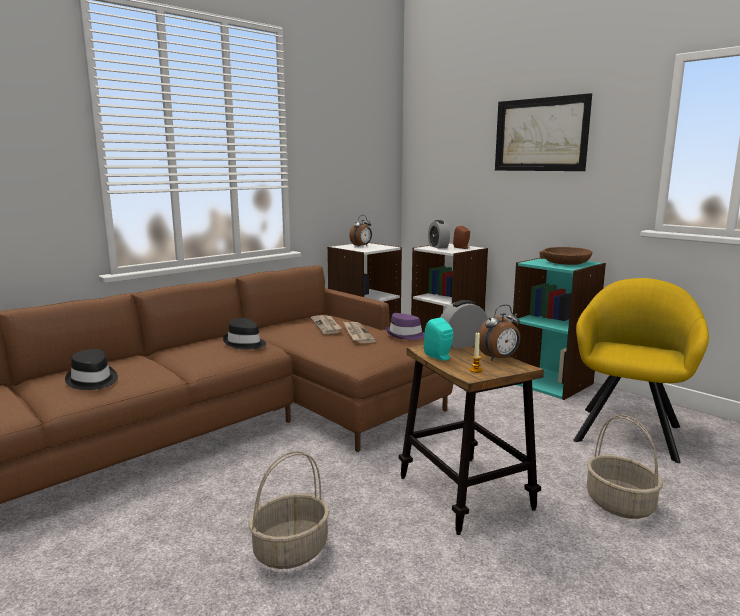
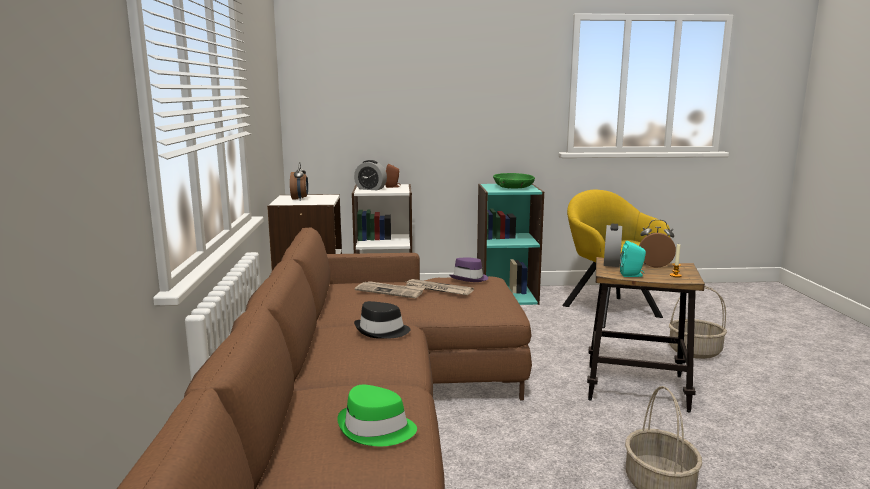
camera: 50 degrees left, 0 degrees up
(92, 380) = (376, 429): black hat -> green hat
(499, 358) = (654, 265): alarm clock -> alarm clock turned 90 degrees counterclockwise
(541, 135) = (460, 72): picture -> none
(566, 262) = (513, 187): brown bowl -> green bowl

